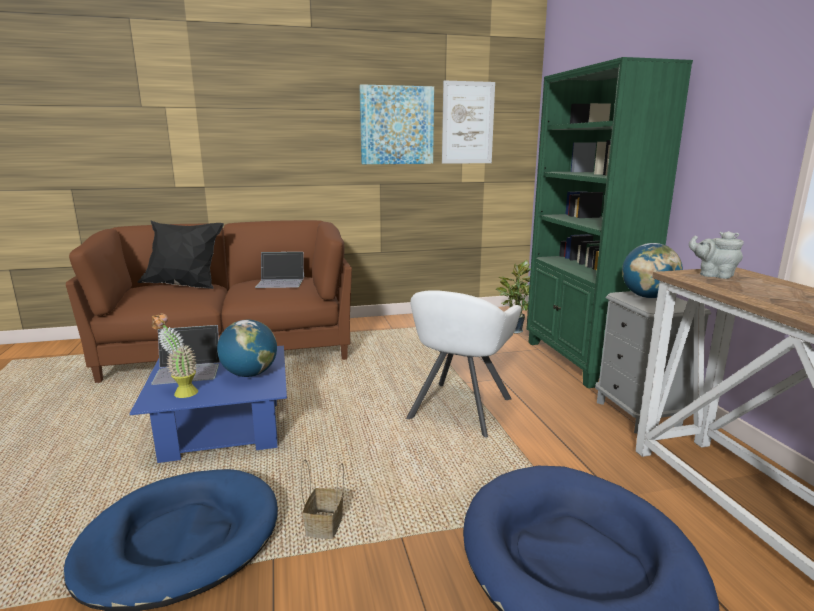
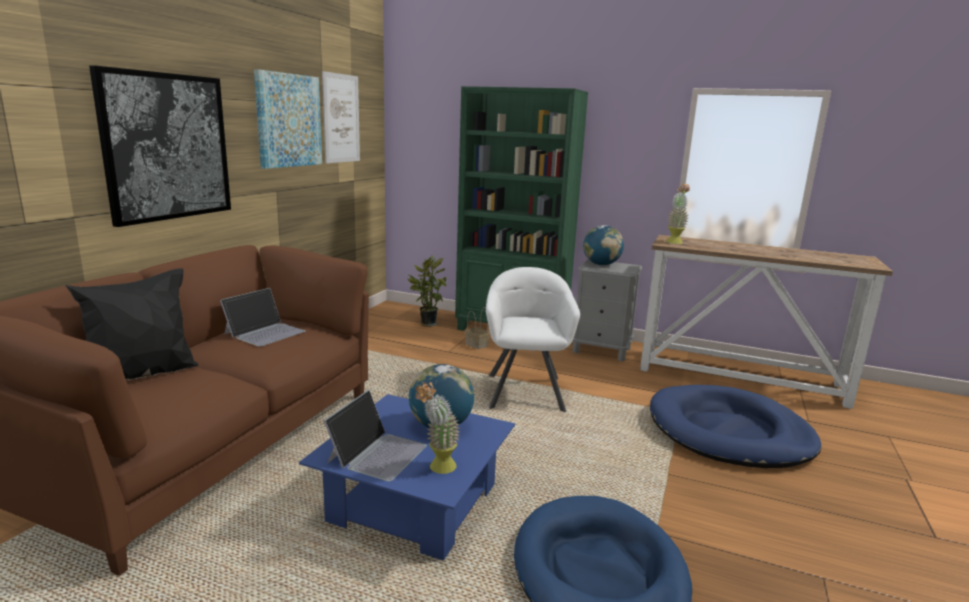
camera: 55 degrees left, 0 degrees up
(273, 145) = (167, 147): none -> picture
(325, 527) = (633, 498): basket -> basket (477, 345)
(459, 408) = (526, 392): white armchair -> white armchair turned 150 degrees counterclockwise
(713, 275) = (674, 241): grey teapot -> potted plant

